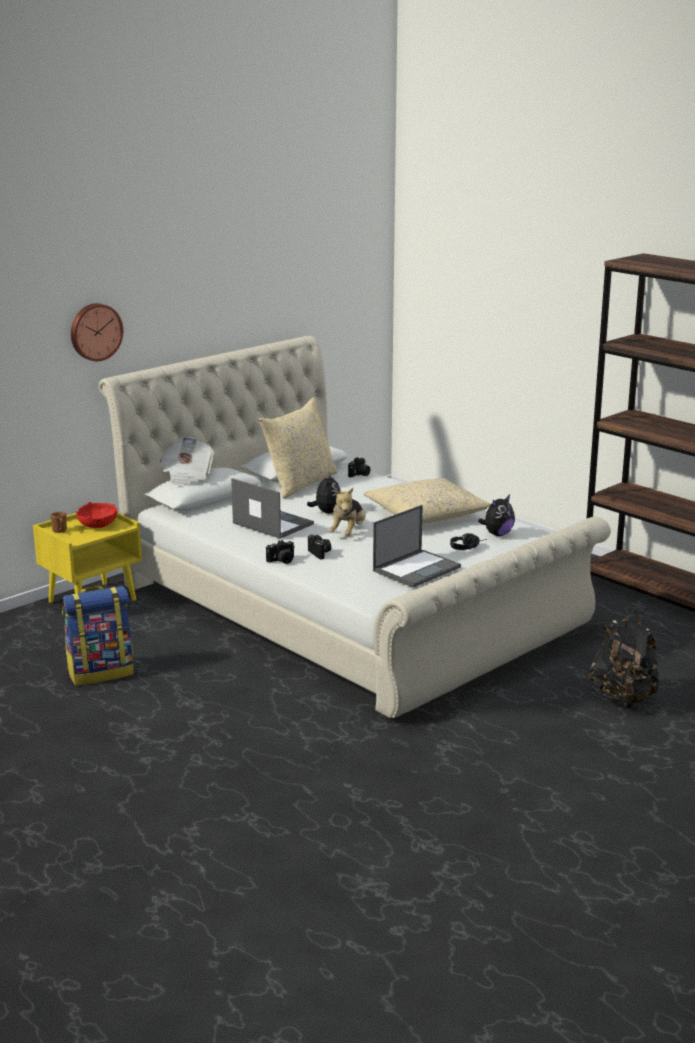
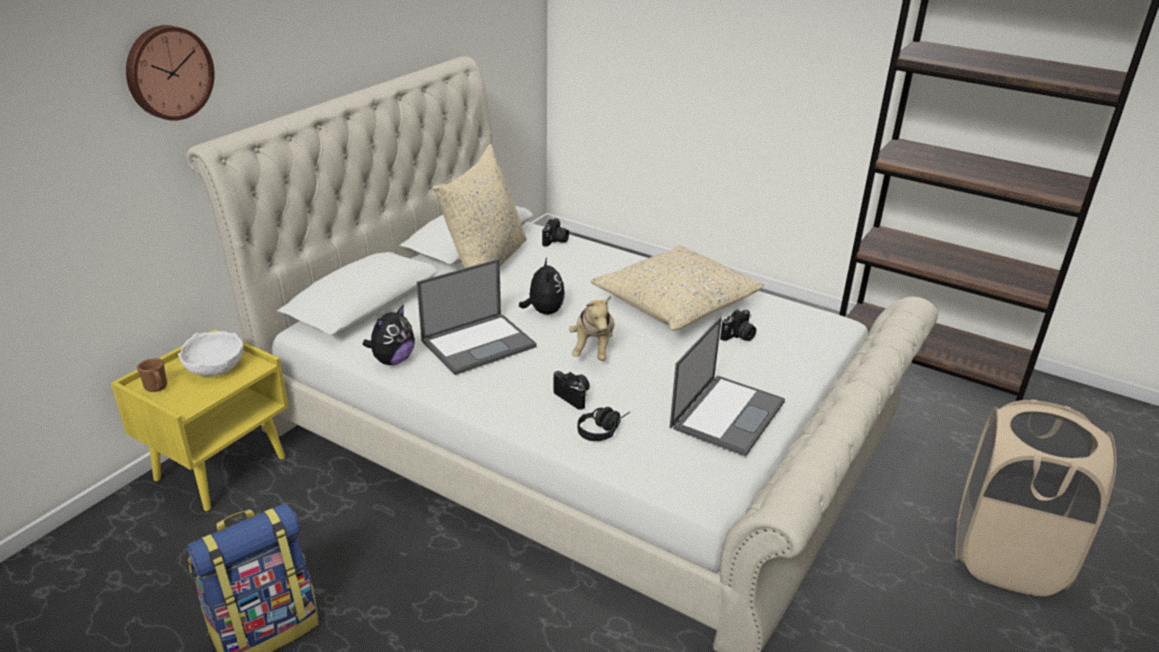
camera: 15 degrees left, 10 degrees up
(97, 525) = (214, 368): red bowl -> white bowl
(187, 476) = (337, 276): newspaper -> none
(272, 523) = (479, 343): laptop -> laptop turned 120 degrees clockwise
(282, 561) = (525, 420): camera -> camera (738, 336)
(467, 547) = (765, 358): black headphones -> black headphones (603, 429)
(497, 534) = (786, 329): plush toy -> plush toy (392, 360)
(622, 699) = (1007, 557): black backpack -> beige laundry basket

